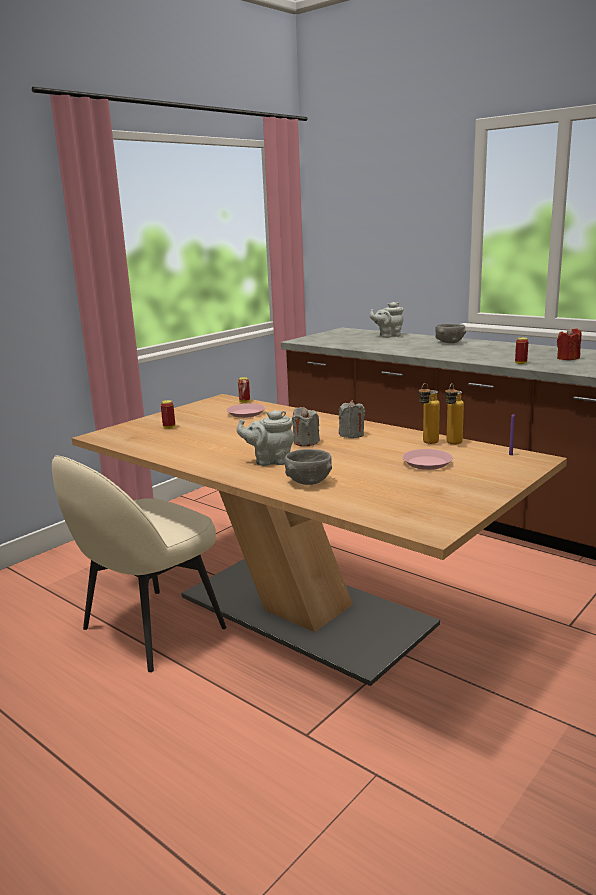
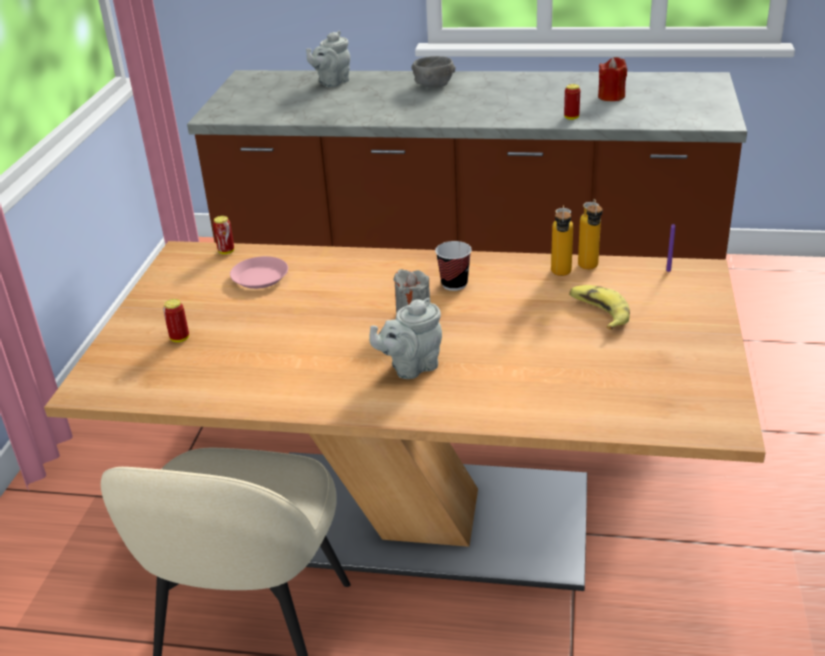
camera: 30 degrees left, 15 degrees up
(308, 482) = (504, 391): grey bowl -> none
(351, 435) = (454, 284): grey candle -> cup
(426, 463) = (598, 313): pink plate -> banana

